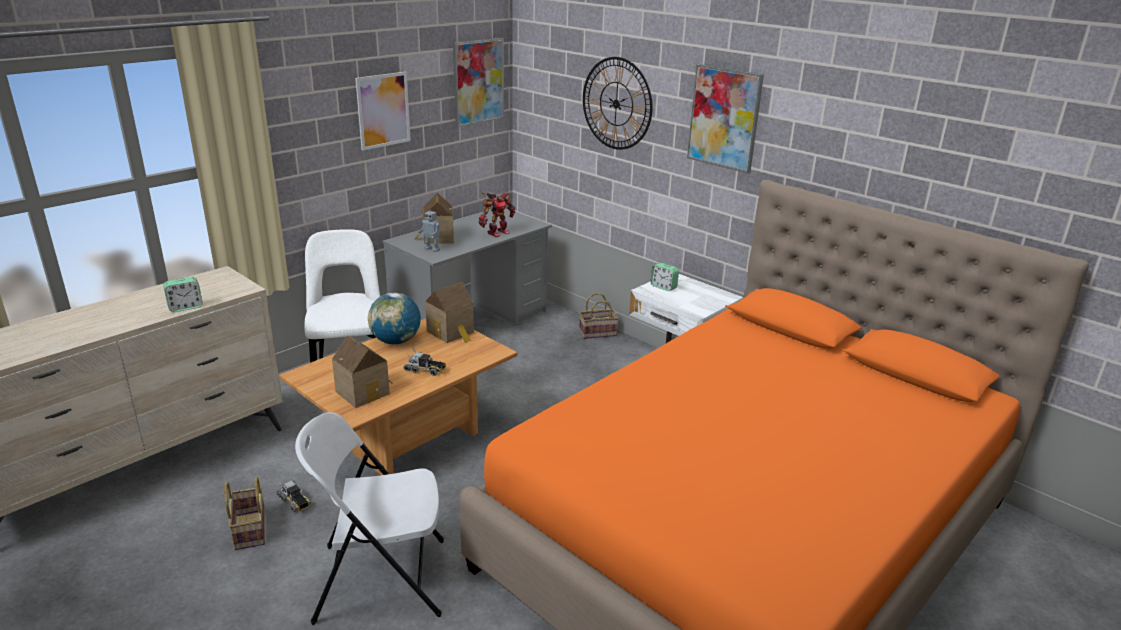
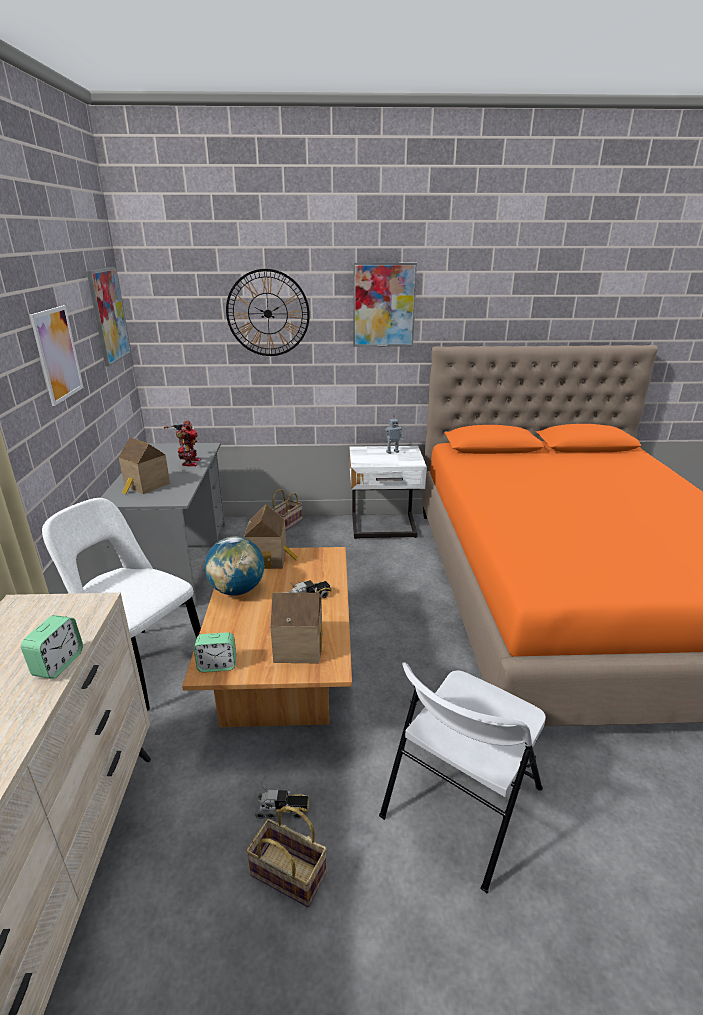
camera: 45 degrees left, 0 degrees up
(433, 249) = (161, 495): toy robot -> toy robot (392, 452)
(663, 287) = (366, 457): alarm clock -> alarm clock (217, 665)

